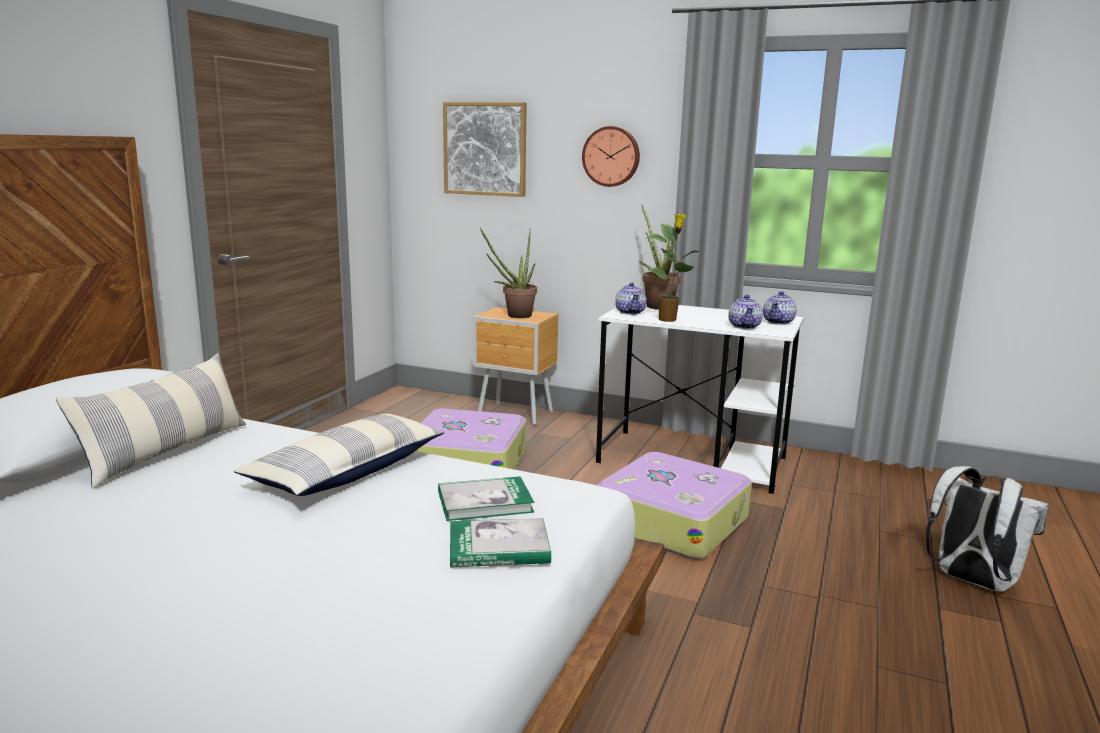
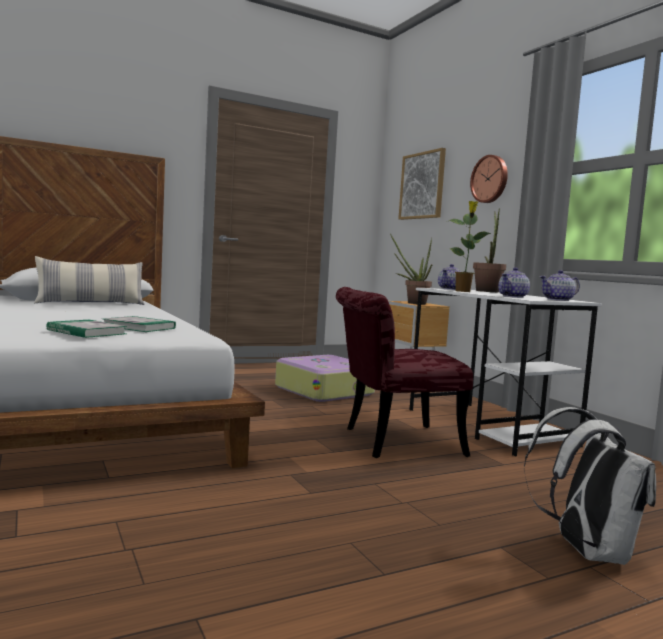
camera: 40 degrees right, 10 degrees down
(347, 472) = (126, 315): pillow -> none
(671, 521) = (390, 442): suitcase -> red chair

